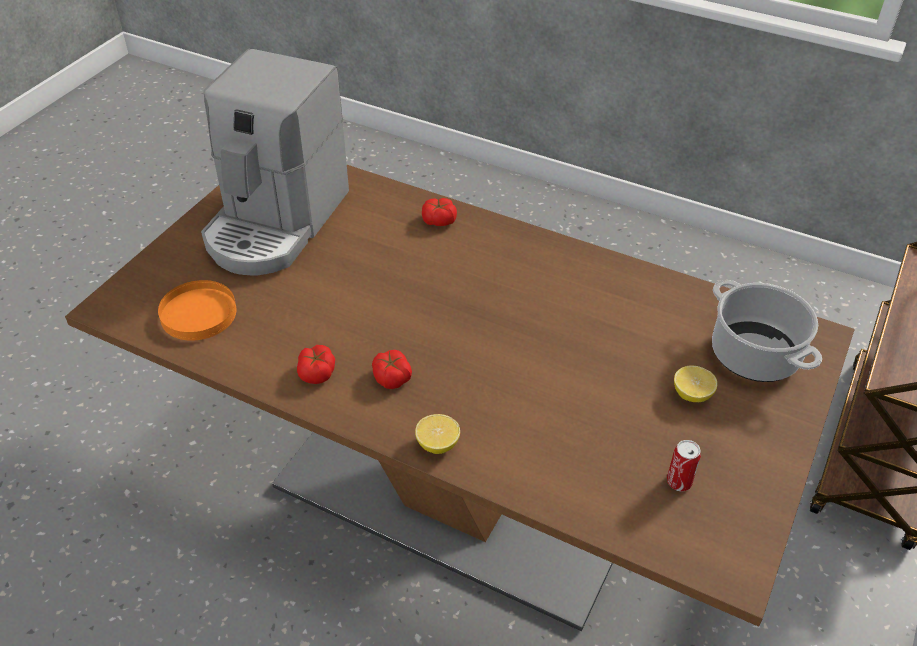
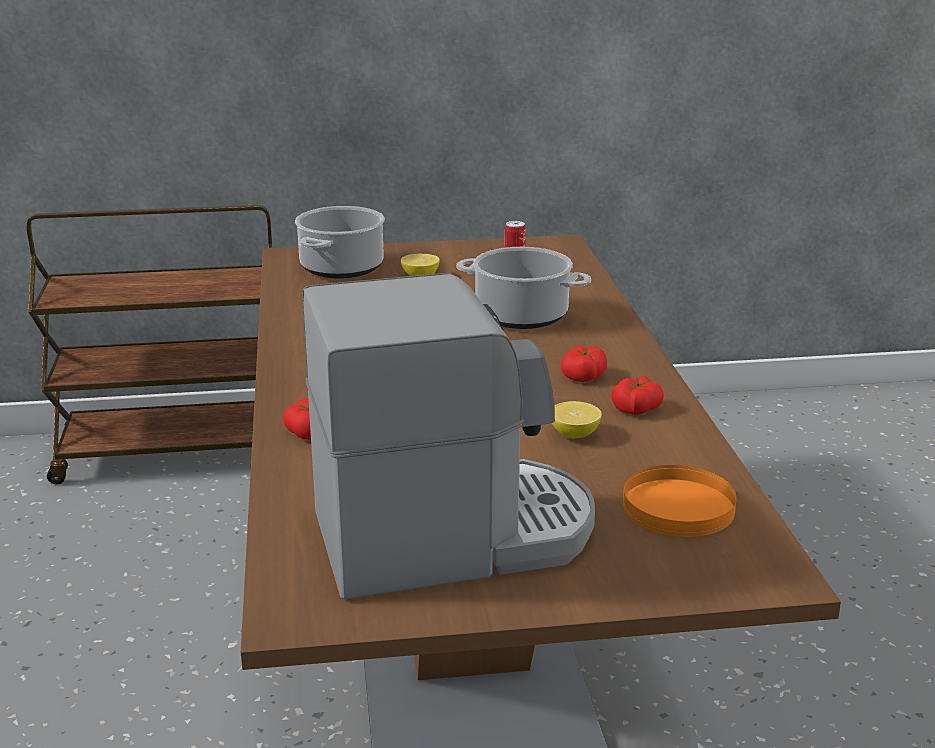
camera: 125 degrees left, 20 degrees down
(437, 444) = (619, 337): lemon -> lemon (574, 435)
(539, 409) = (520, 316): none -> cooking pot

